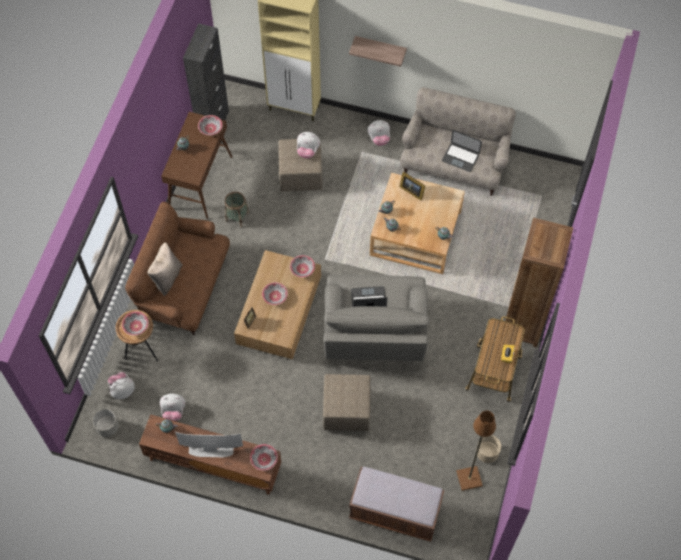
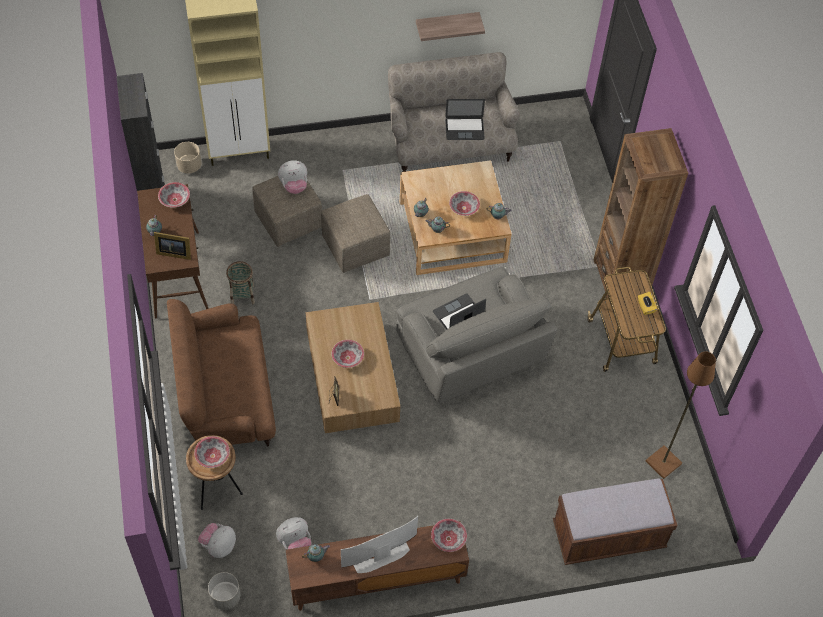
camera: 30 degrees left, 5 degrees down
(166, 277) = (210, 389): beige pillow -> none
(302, 269) = (361, 315): bowl -> bowl (464, 208)
(347, 411) = (491, 451): beige ottoman -> beige ottoman (356, 247)
(379, 139) = (353, 149): plush toy -> none
(380, 48) = (335, 33): shelf -> shelf (447, 24)
(411, 190) = (434, 182): picture frame -> picture frame (173, 252)
(487, 453) = (665, 427): beige planter -> beige planter (189, 166)

